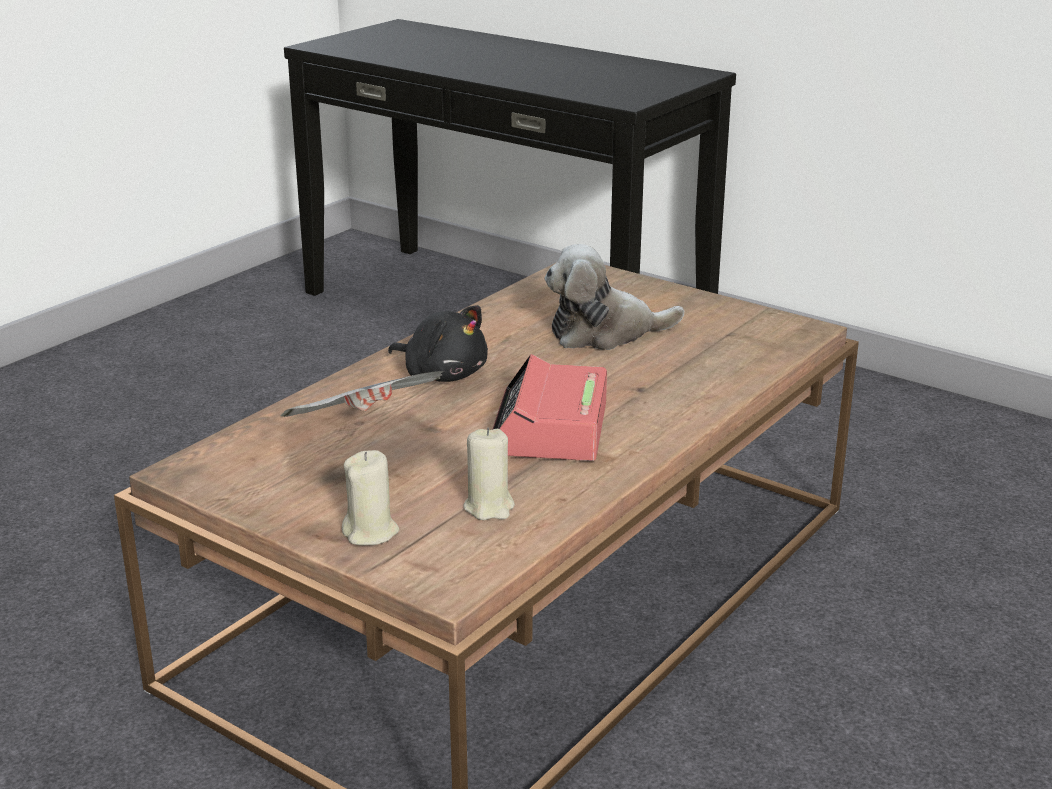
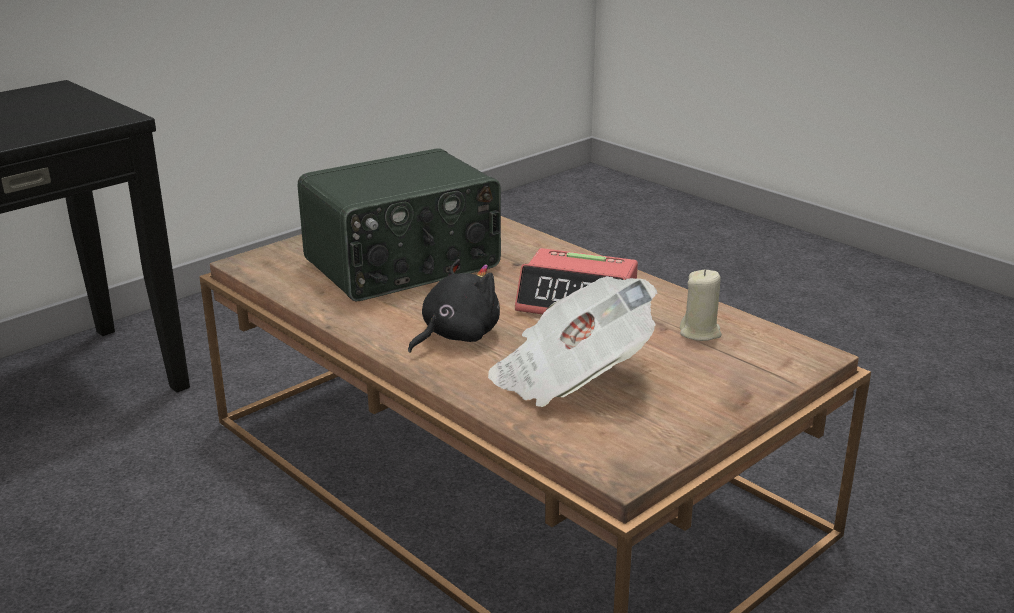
camera: 80 degrees left, 0 degrees up
(371, 532) = (739, 380): beige candle -> none
(605, 333) = (403, 265): plush toy -> radio

